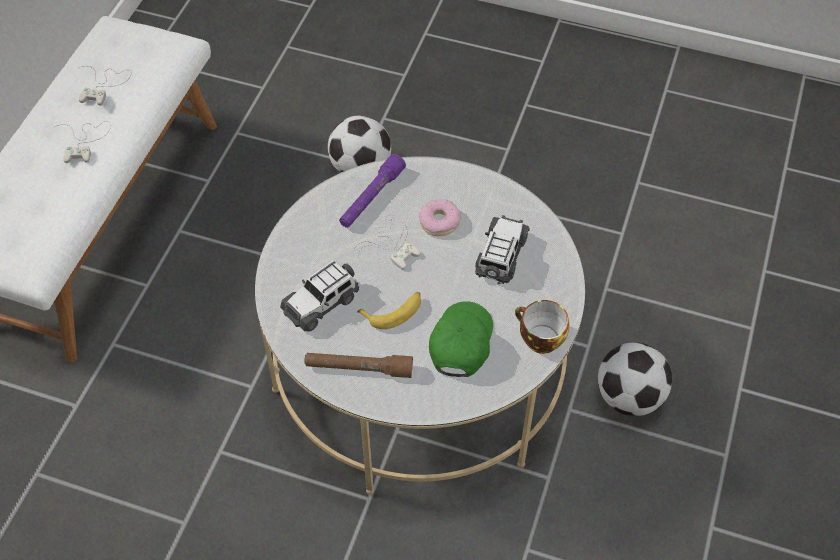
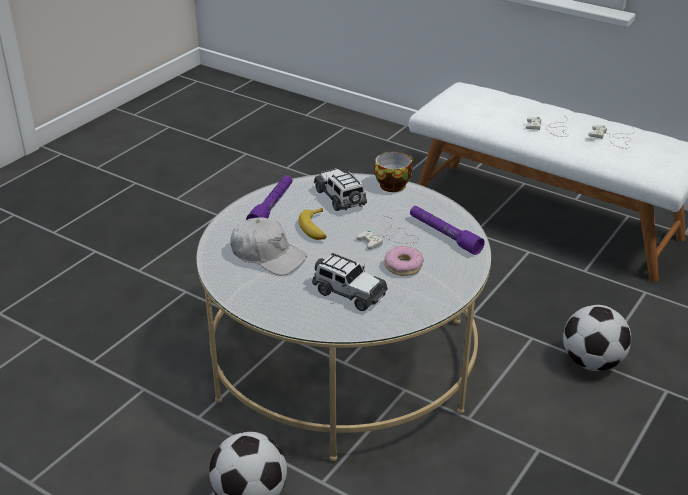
camera: 105 degrees right, 20 degrees down
(358, 368) = (272, 206): brown flashlight -> purple flashlight
(460, 343) = (268, 255): green cap -> white cap
(539, 339) = (249, 296): cup -> cup (393, 184)

